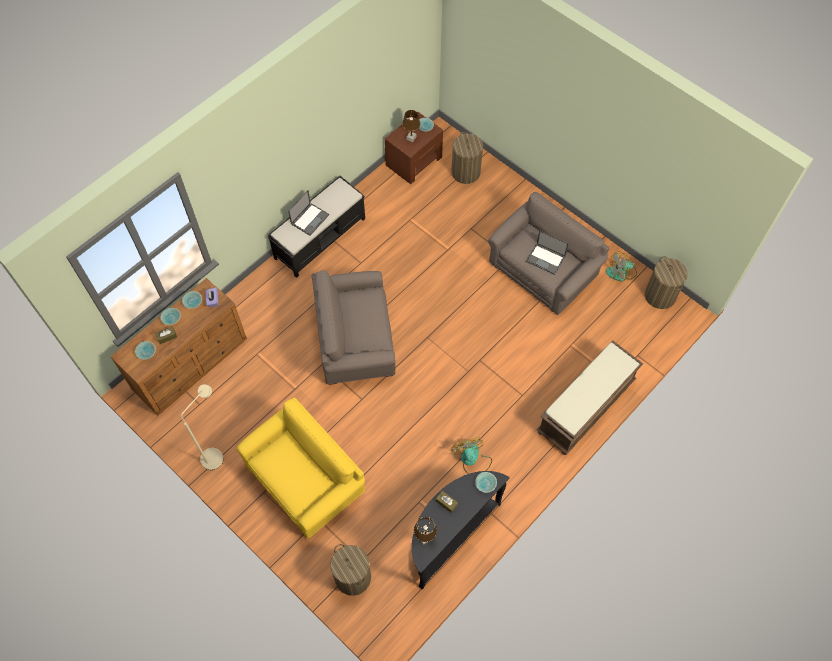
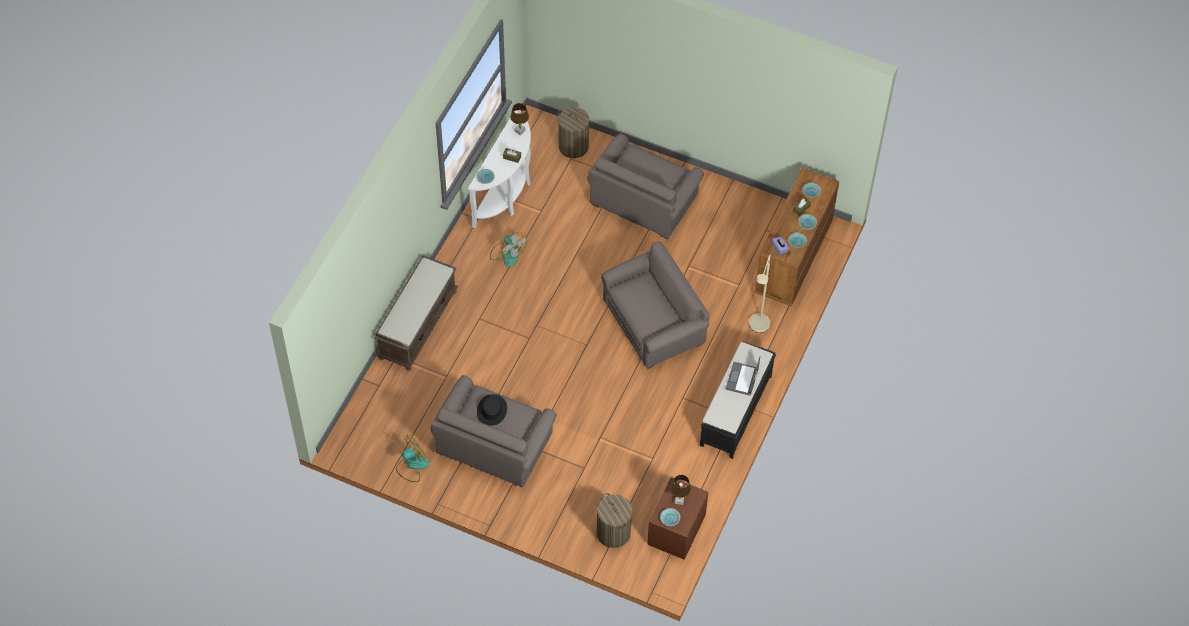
camera: 160 degrees right, 5 degrees down
(216, 454) = (728, 197): beige floor lamp -> beige floor lamp (757, 329)
(305, 480) = (644, 200): yellow armchair -> grey armchair
(450, 535) = (506, 194): black console table -> white console table
(546, 259) = (491, 410): laptop -> black hat
(660, 296) = (367, 452): laundry basket -> none

